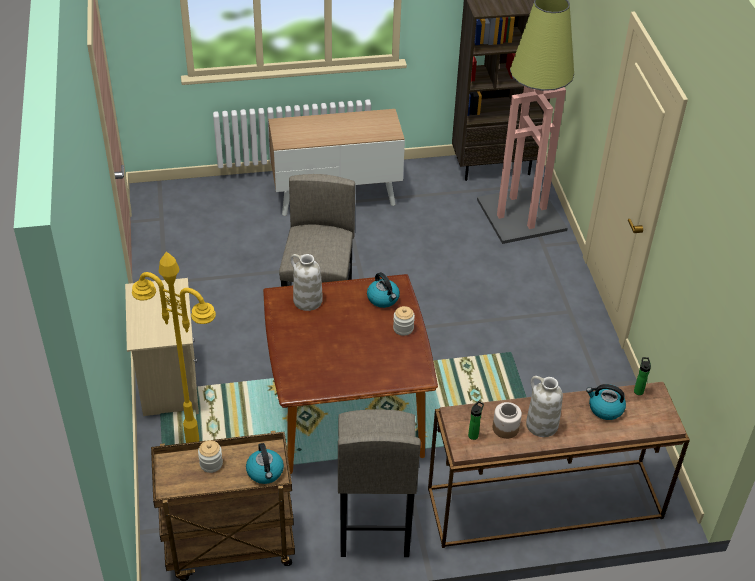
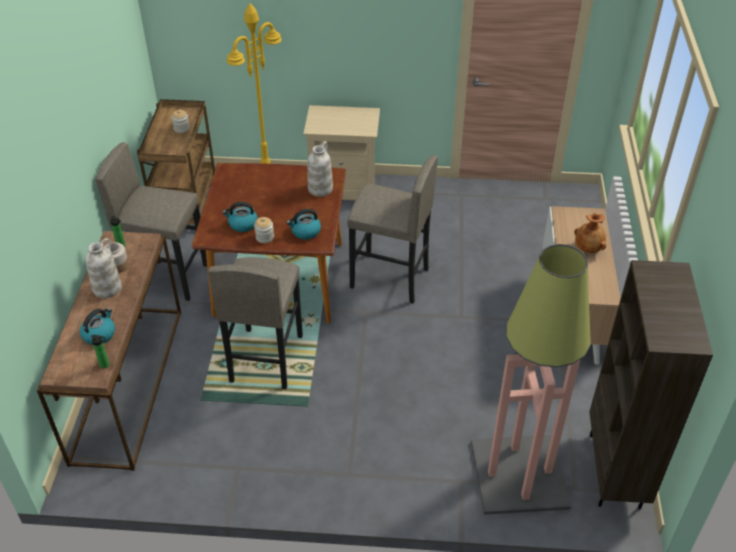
camera: 105 degrees right, 0 degrees up
(265, 472) = (160, 150): kettle -> kettle (242, 224)
(328, 126) = (588, 248): none -> brown vase
(465, 397) = (265, 358): none -> grey stool

